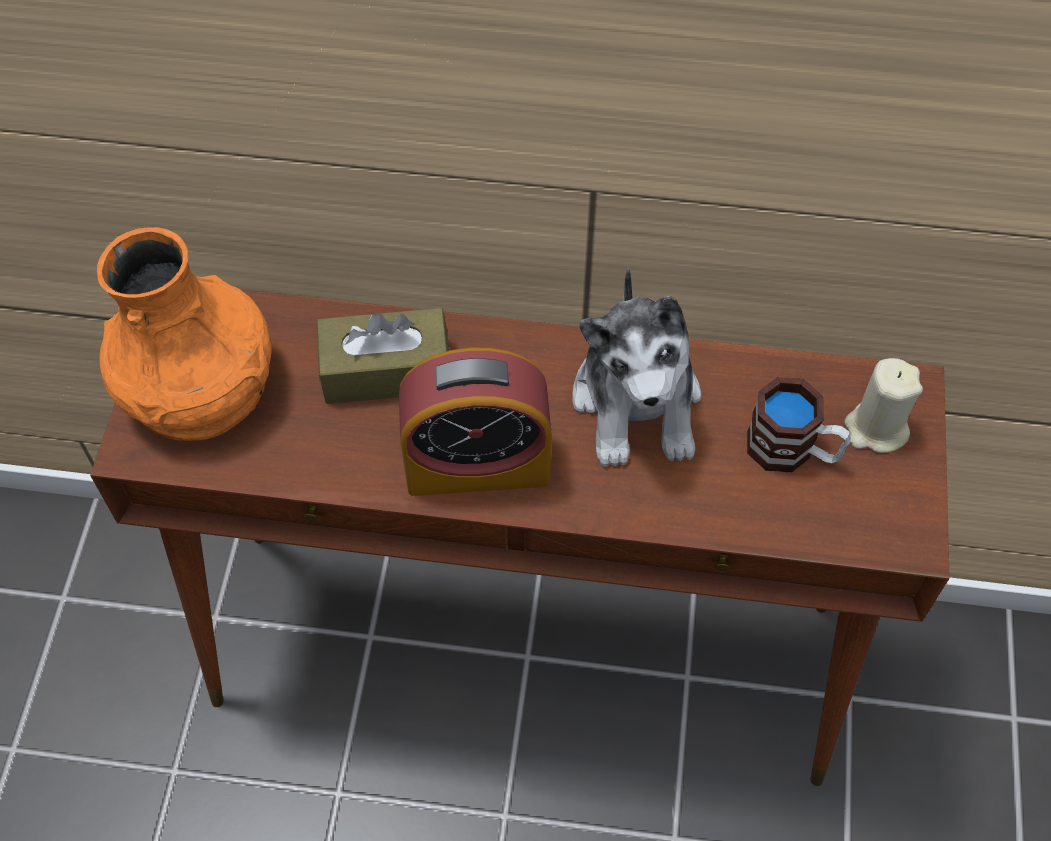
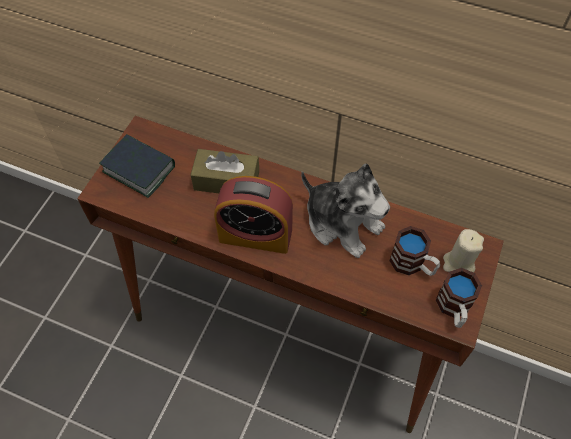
camera: 15 degrees right, 0 degrees up
(200, 387) = (139, 169): orange vase -> book
(637, 401) = (342, 222): plush toy -> plush toy turned 60 degrees counterclockwise
(892, 514) = (454, 308): none -> mug

